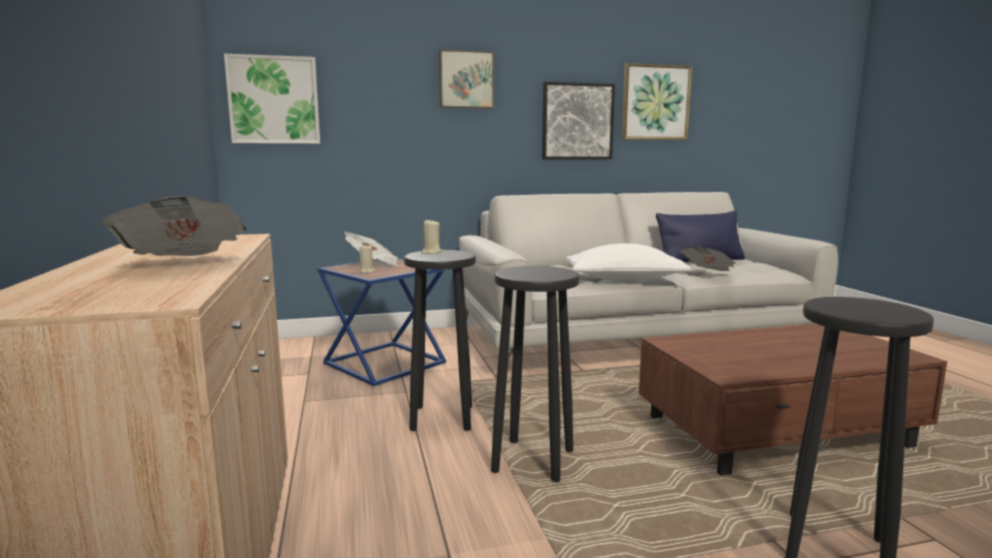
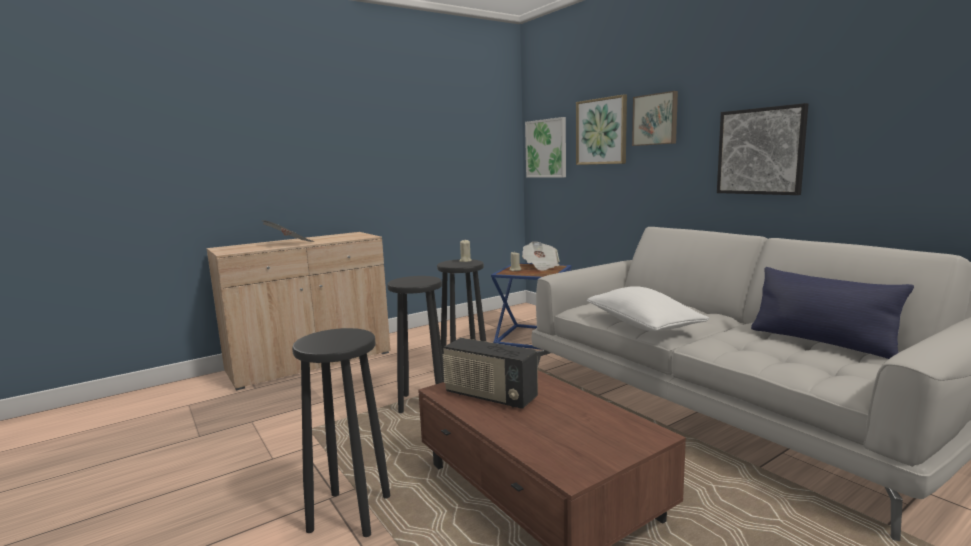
camera: 70 degrees right, 0 degrees up
(655, 102) = (875, 119): picture -> picture (601, 131)
(708, 274) = (731, 348): newspaper -> none
(750, 358) = (490, 397): none -> radio

